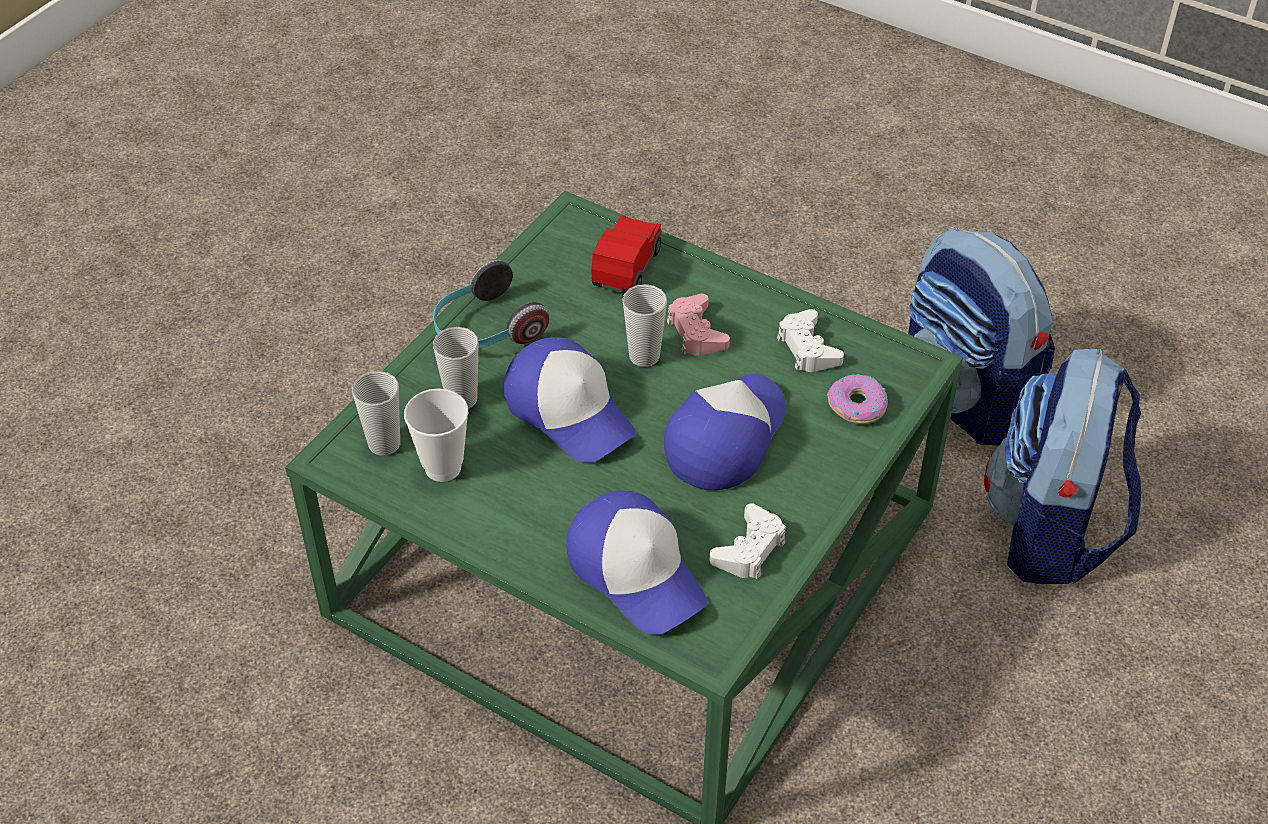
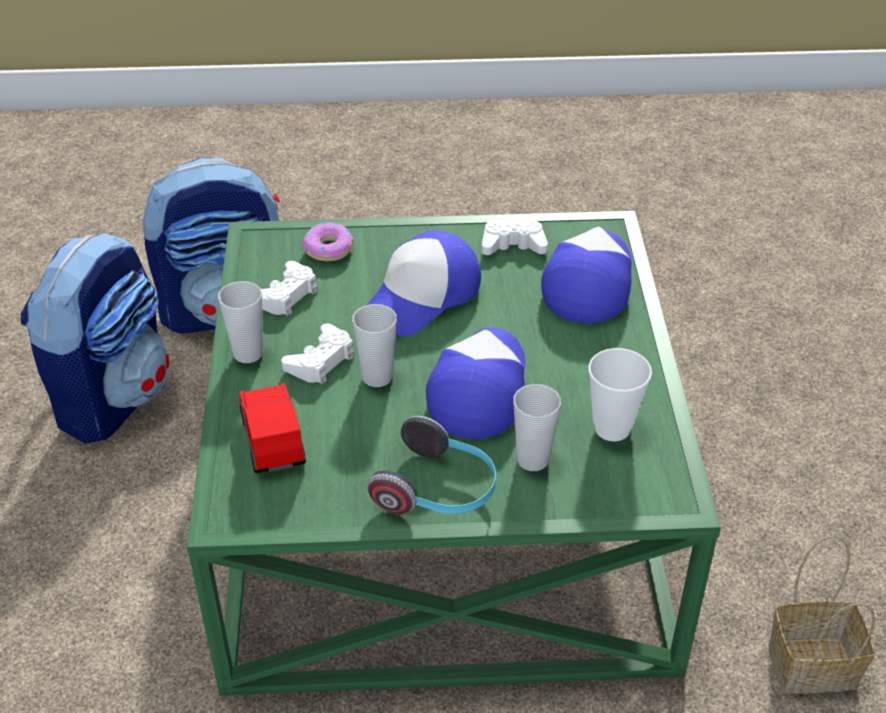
camera: 125 degrees left, 5 degrees down
(240, 712) = (814, 664): none -> basket
(384, 444) = (629, 478): cup -> cup (248, 353)
(626, 268) = (273, 441): toy car -> toy car turned 90 degrees clockwise
(696, 332) = (321, 361): pink game controller -> white game controller
(725, 437) = (422, 297): cap -> cap turned 45 degrees counterclockwise

